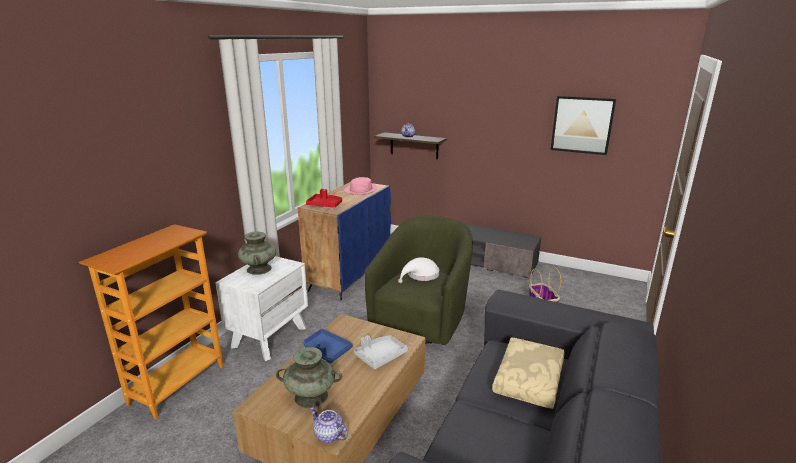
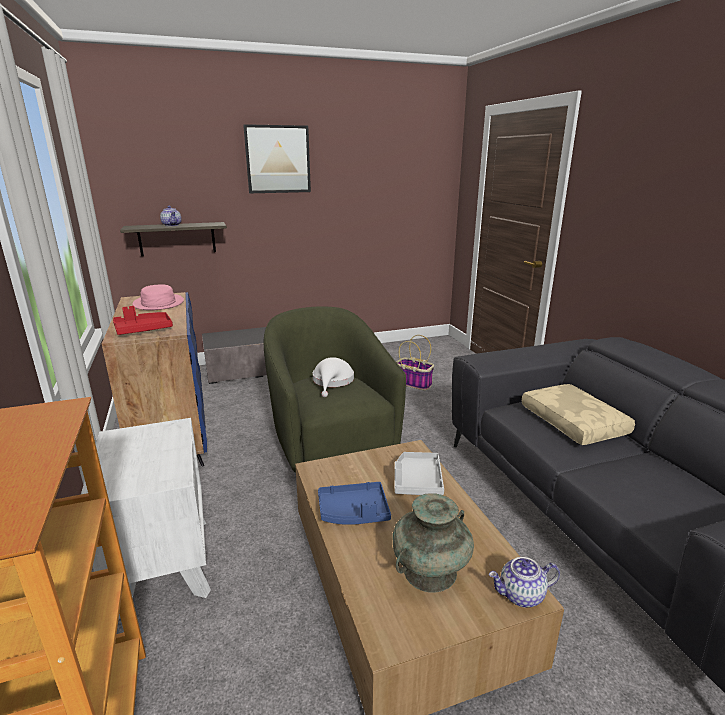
camera: 45 degrees left, 0 degrees up
(259, 269) = (129, 454): turquoise vase -> none
(582, 125) = (377, 188): picture -> picture (278, 159)

